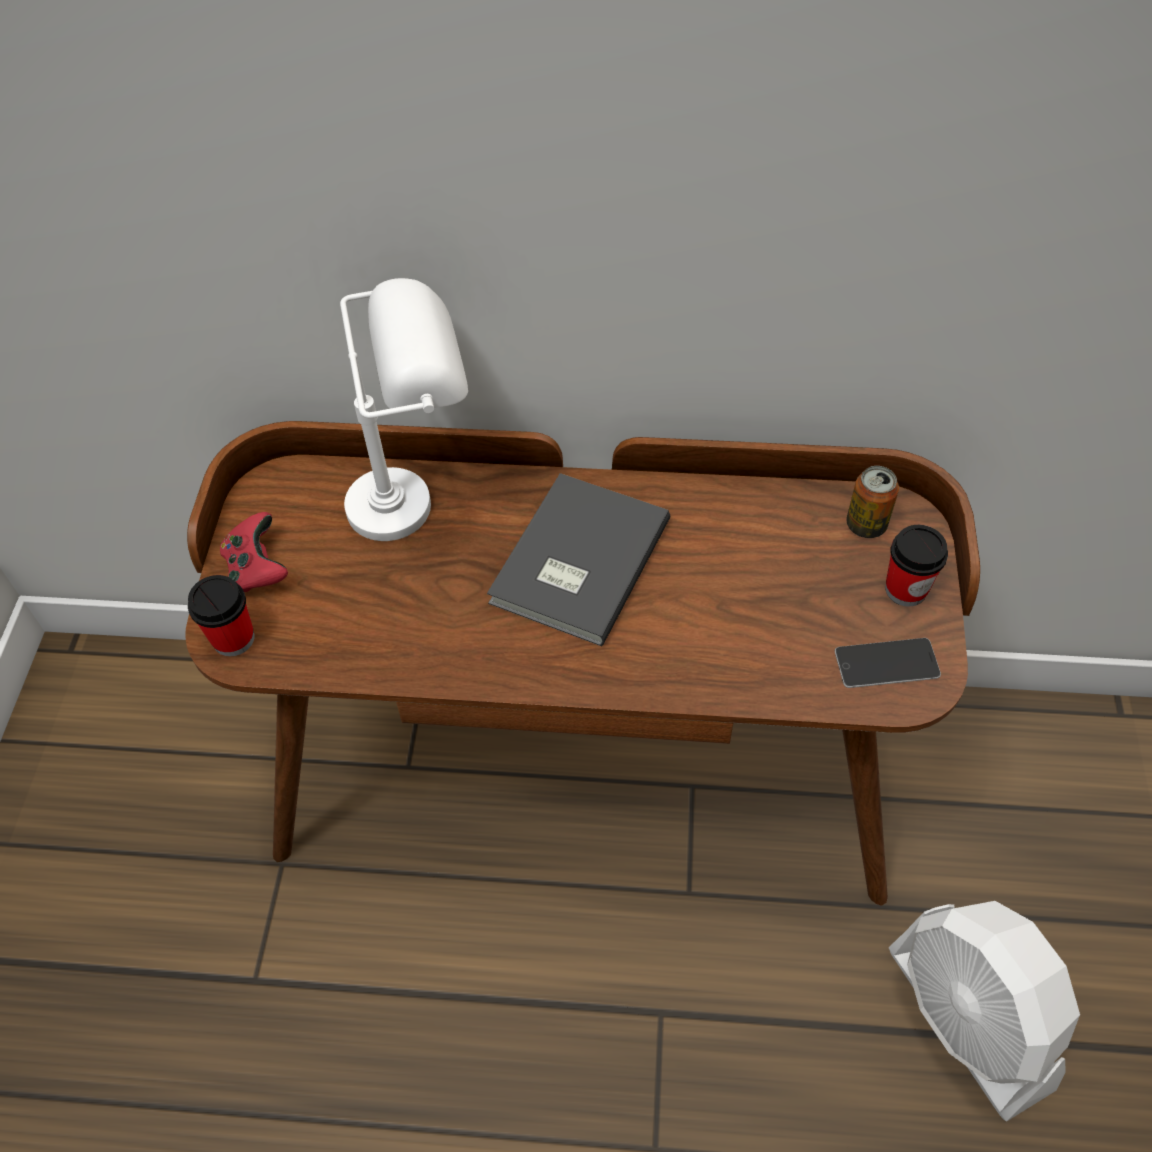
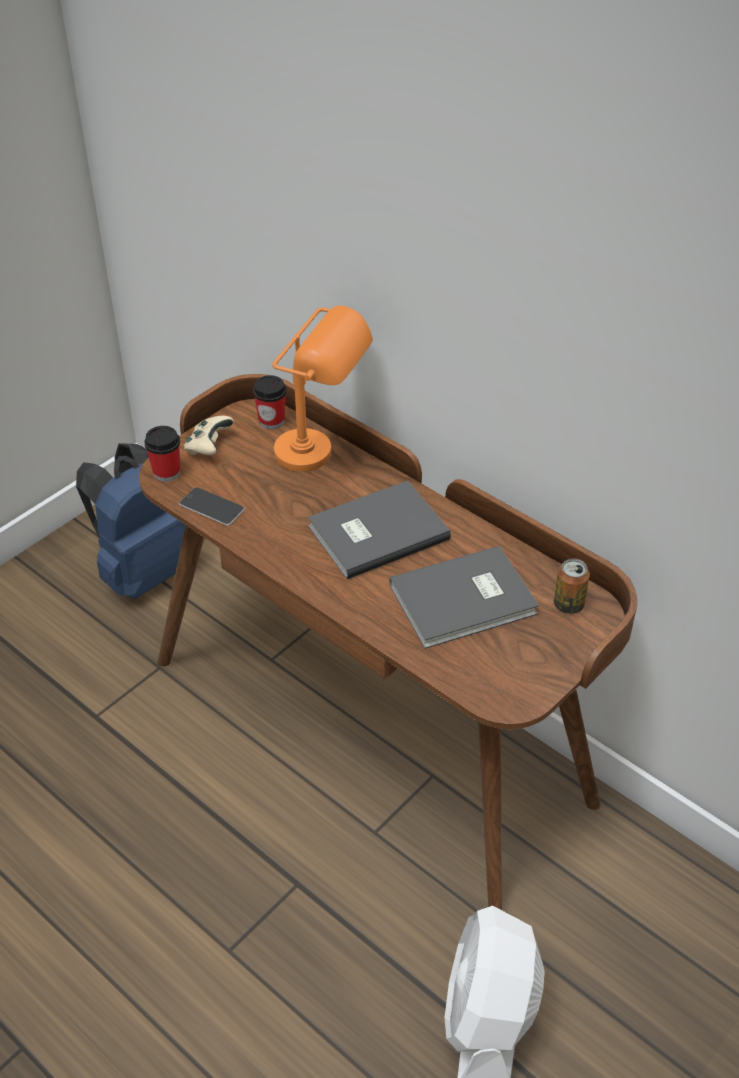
camera: 35 degrees right, 10 degrees down
(158, 752) = (145, 570): none -> blue backpack
(257, 568) = (208, 447): red game controller -> beige game controller
(418, 499) = (322, 457): white table lamp -> orange table lamp
(759, 589) = (466, 601): none -> grey book
(886, 663) = (501, 679): phone -> phone (211, 506)
(906, 589) = (555, 650): cup -> cup (271, 421)

